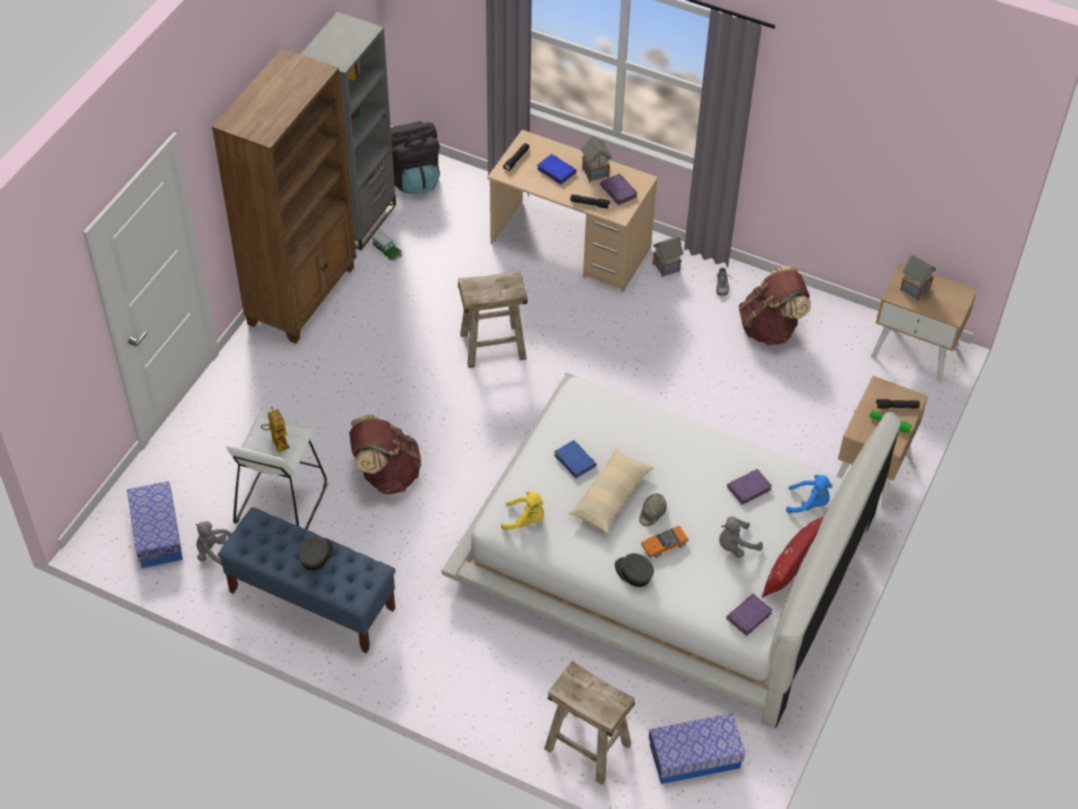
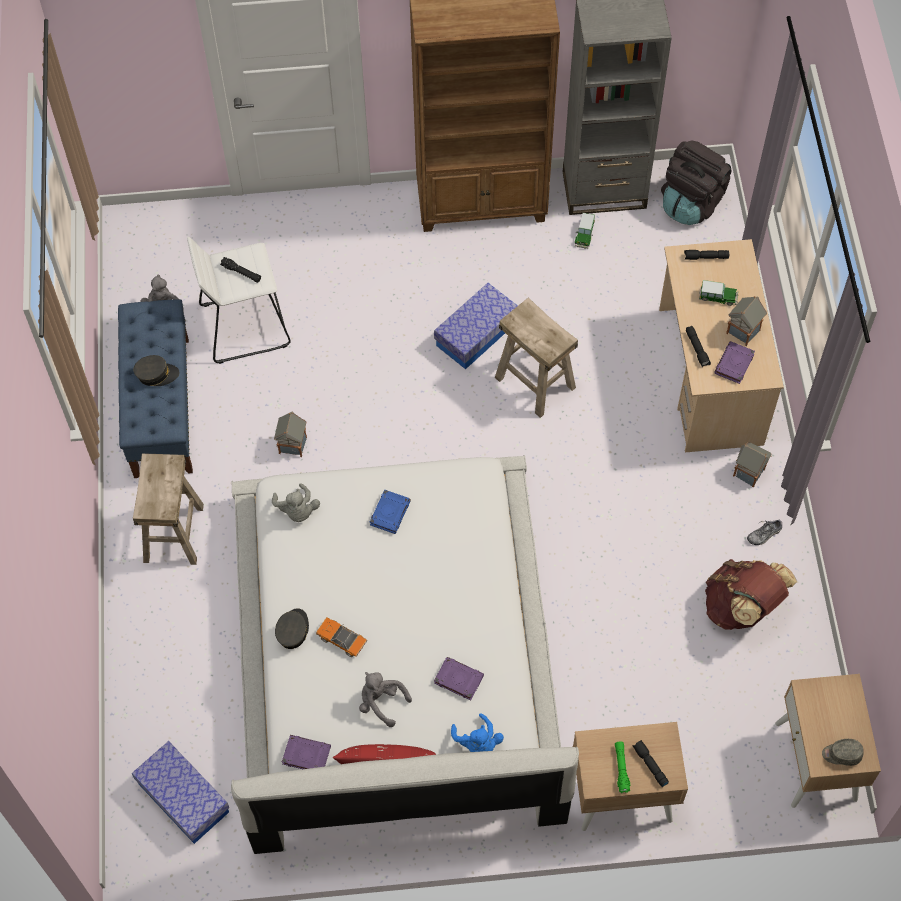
camera: 60 degrees right, 10 degrees up
(157, 533) = (156, 258): storage box -> storage box (476, 334)
(277, 442) = (241, 273): toy robot -> black flashlight
(386, 474) = (328, 384): brown backpack -> none
(526, 520) = (297, 511): yellow plush toy -> grey plush toy
(555, 171) = (718, 297): blue book -> toy car
(587, 747) = (142, 702): beige stool -> beige stool (173, 532)
(610, 497) = (368, 565): beige pillow -> none
(651, 514) = (371, 610): grey cap -> grey cap (841, 754)
(914, 289) = (830, 706): toy house -> toy house (292, 444)

